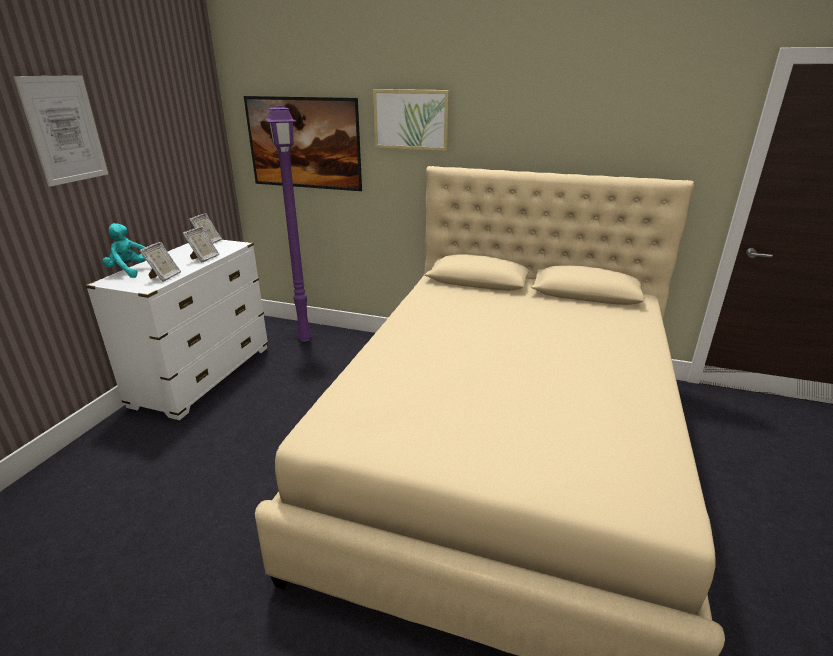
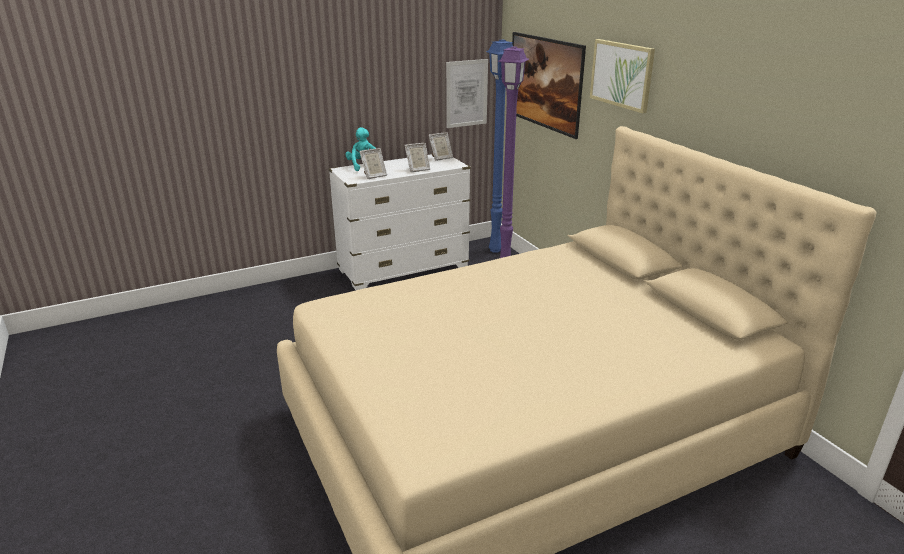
camera: 45 degrees right, 0 degrees up
(64, 130) = (341, 55): picture -> picture (466, 93)
(272, 325) = (495, 249): none -> blue floor lamp

